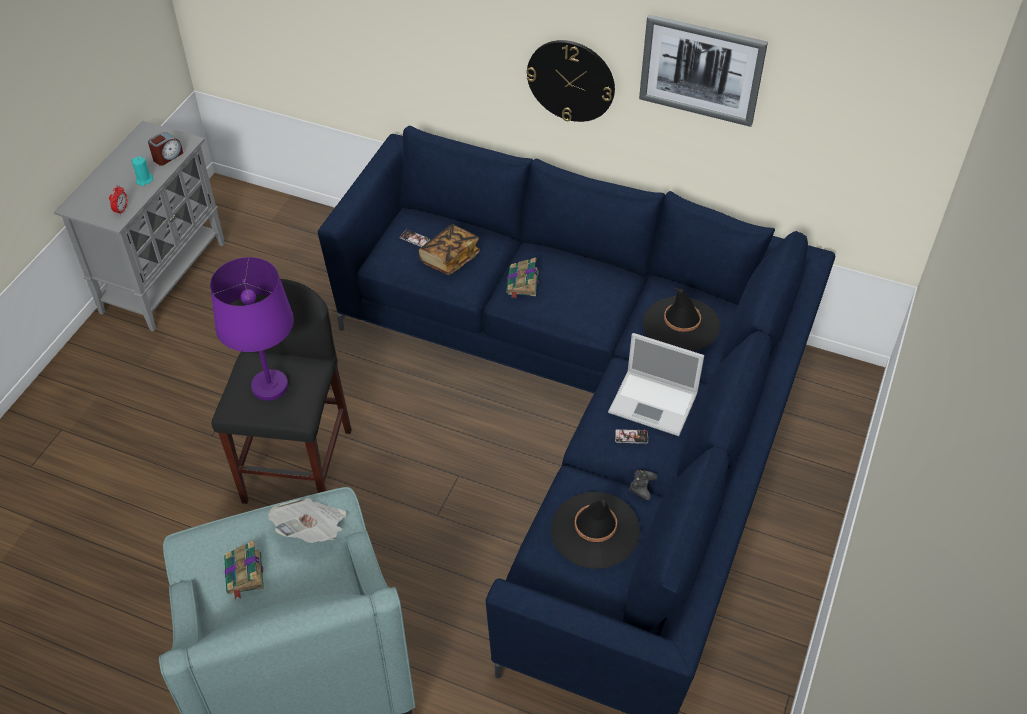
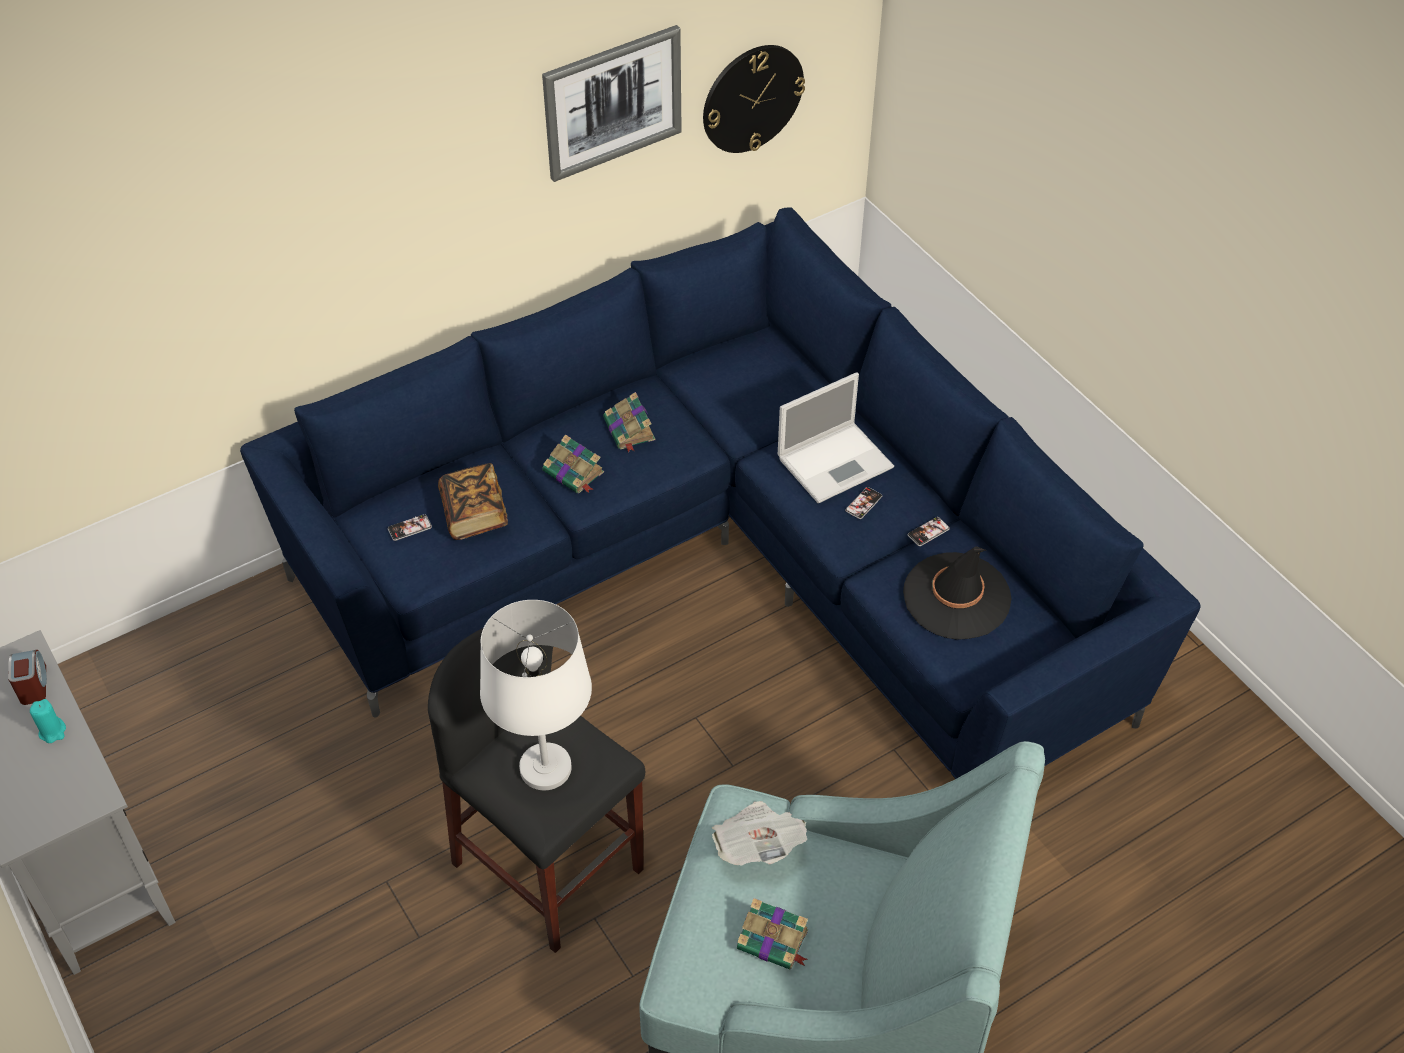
camera: 55 degrees left, 0 degrees up
(121, 210) = (85, 782): alarm clock -> none
(270, 386) = (546, 768): purple table lamp -> white table lamp
(571, 80) = (464, 214): wall clock -> wall clock (752, 98)
(580, 289) = (629, 430): none -> book
(642, 486) = (928, 532): black game controller -> phone
(680, 325) = (753, 383): black hat -> none

